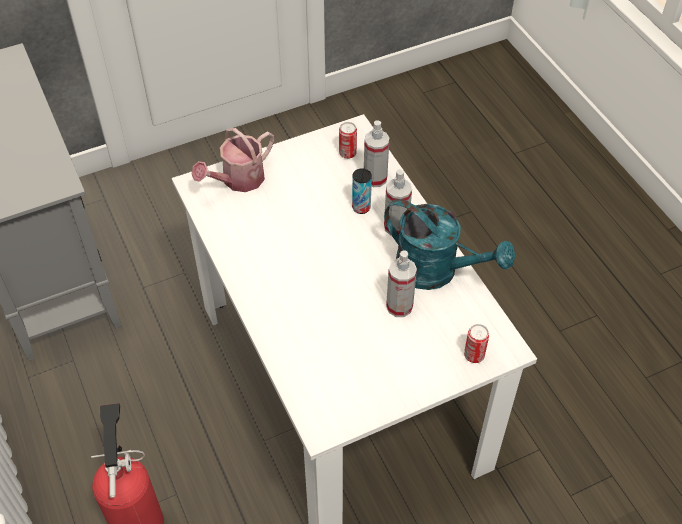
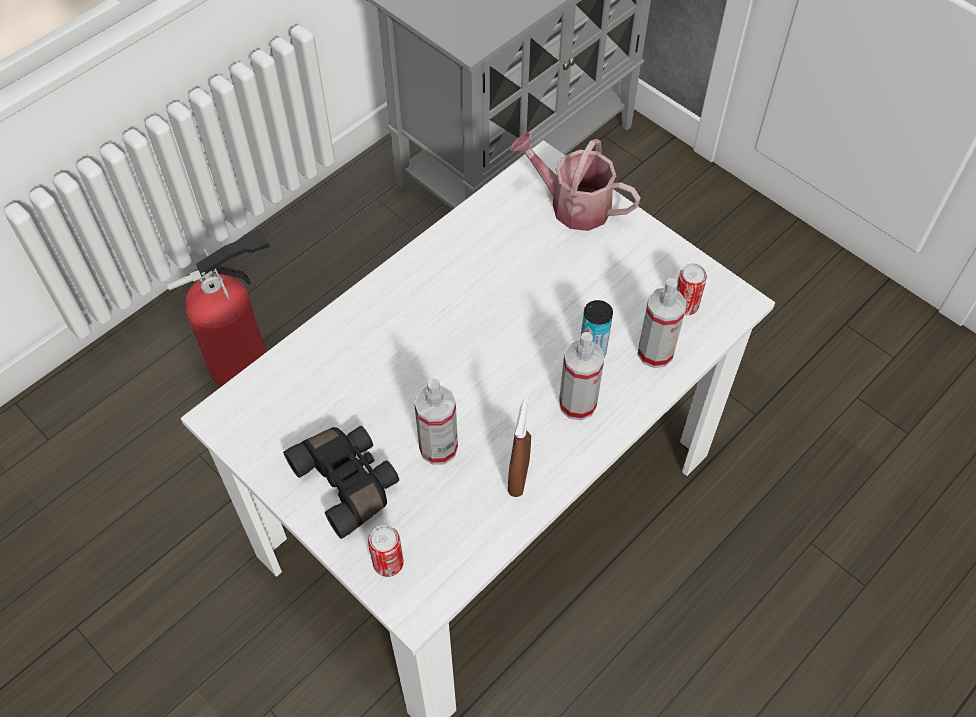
camera: 70 degrees right, 5 degrees up
(406, 362) = (349, 482): none -> black binoculars
(437, 271) = (518, 477): turquoise watering can -> brown spray bottle

